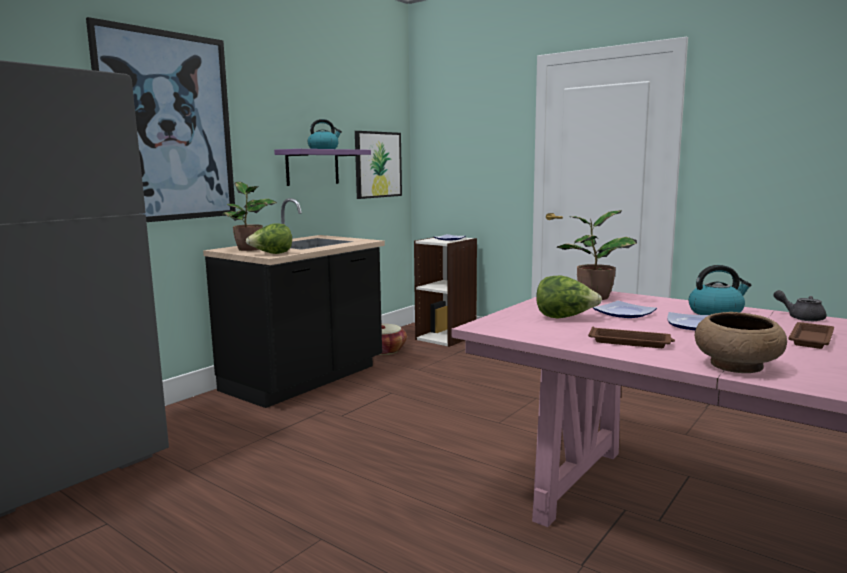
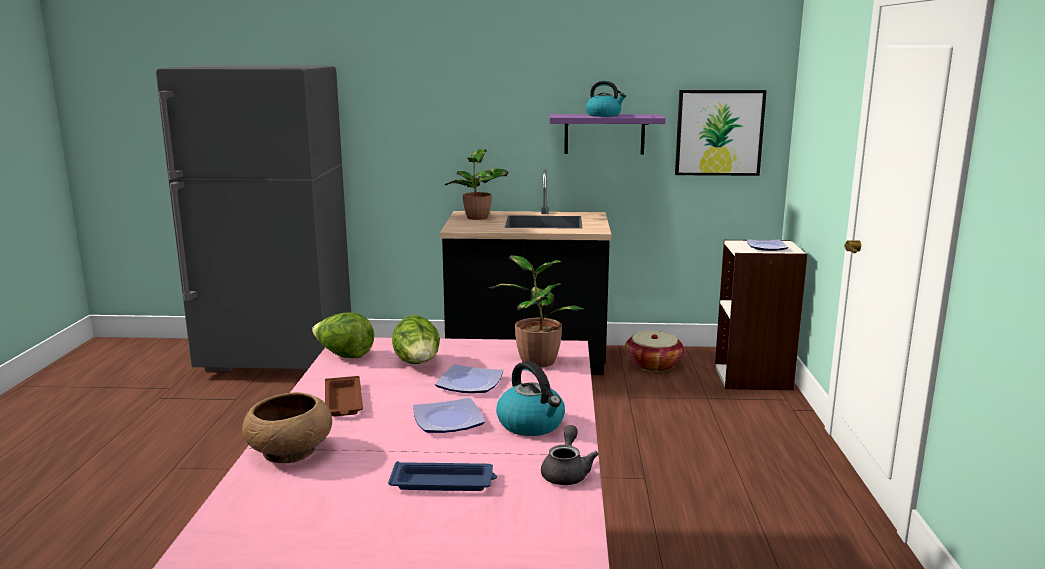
camera: 55 degrees right, 5 degrees up
(167, 127) = (428, 94): picture -> none
(271, 254) = (462, 227): lettuce -> lettuce (344, 355)
(811, 339) = (444, 482): brown tray -> blue tray

